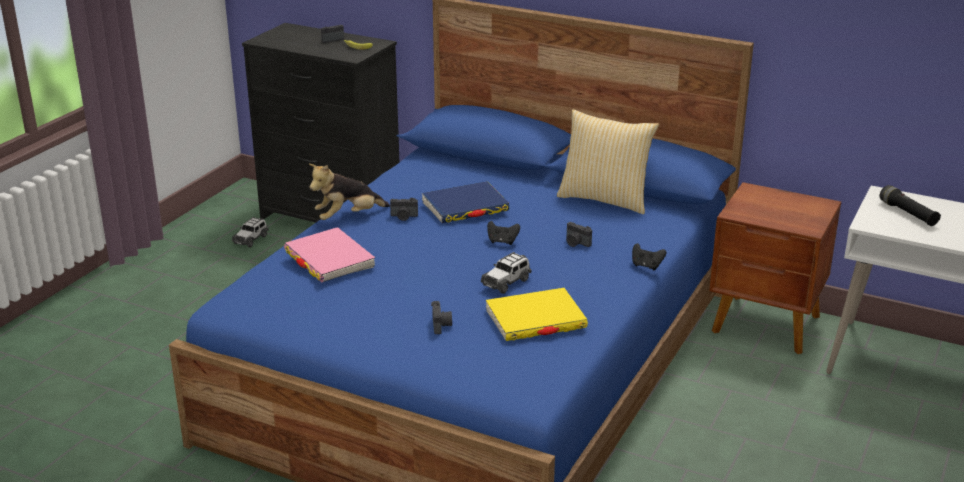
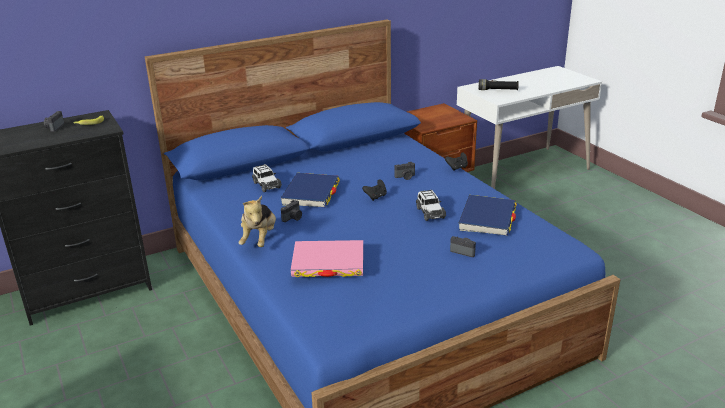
camera: 55 degrees left, 0 degrees up
(251, 239) = (54, 341): toy car -> toy car (266, 185)
(535, 319) = (487, 218): yellow book -> blue book
(605, 199) = (360, 152): pillow -> none

